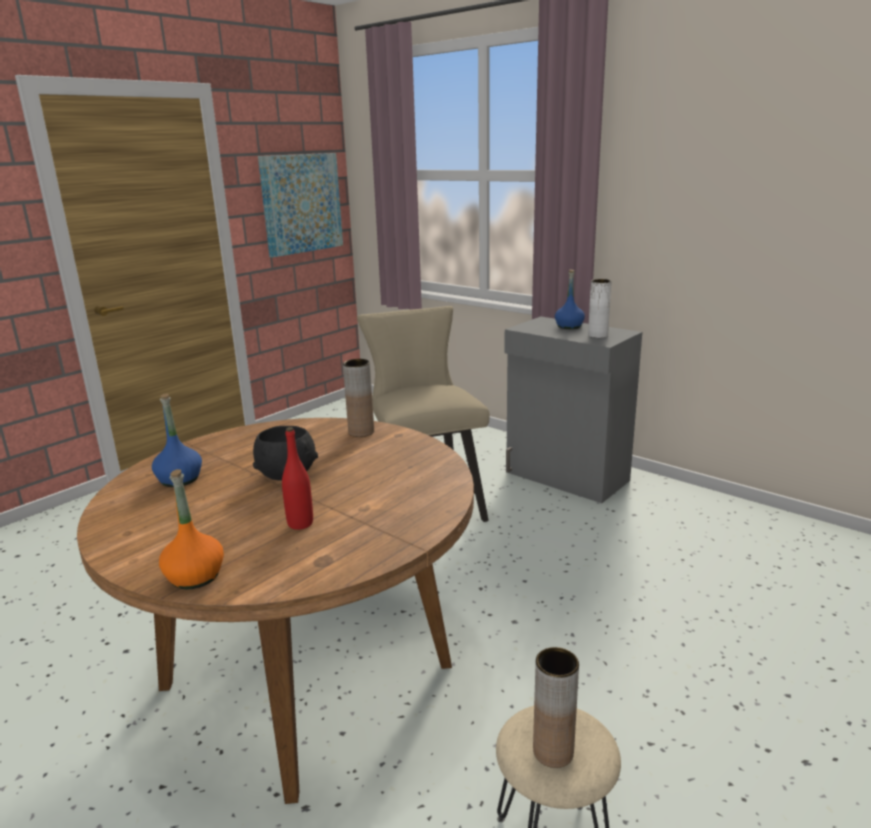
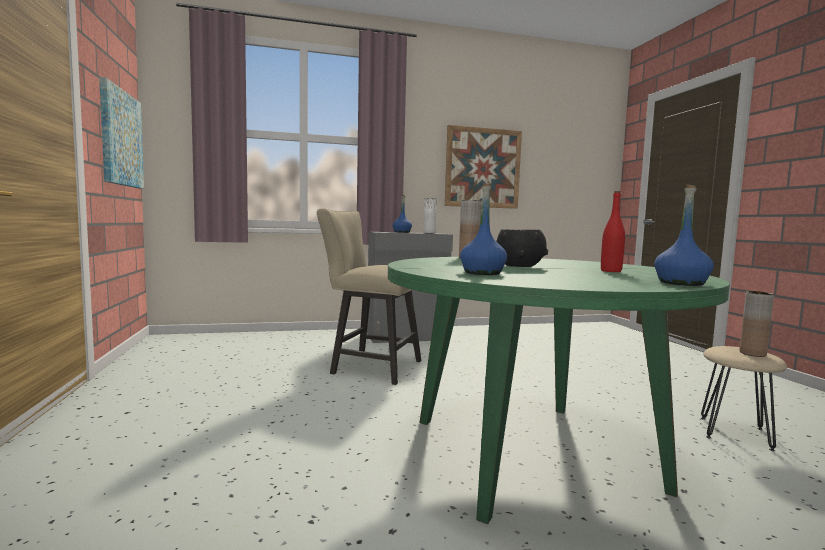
camera: 55 degrees left, 15 degrees down
(195, 576) = (681, 283): orange bottle -> blue bottle
(307, 675) = (531, 453): brown dining table -> green dining table
(757, 214) = (482, 168): none -> picture

